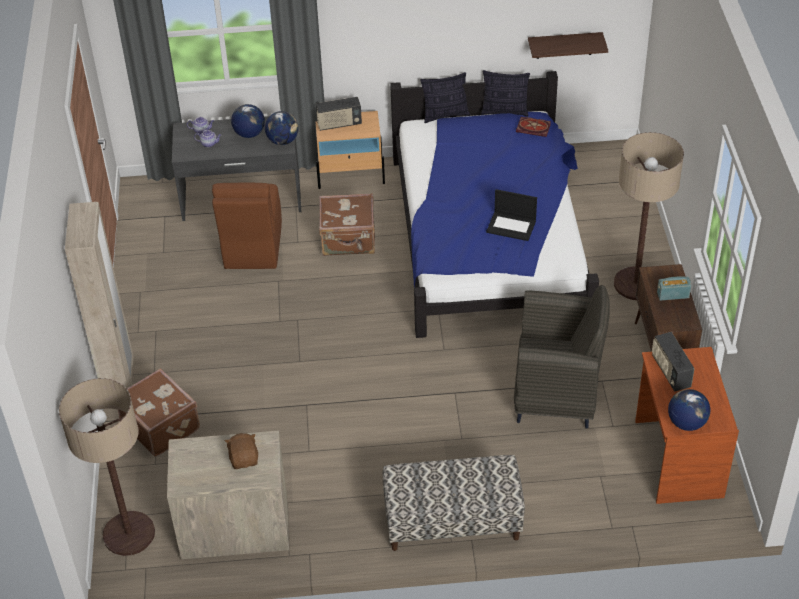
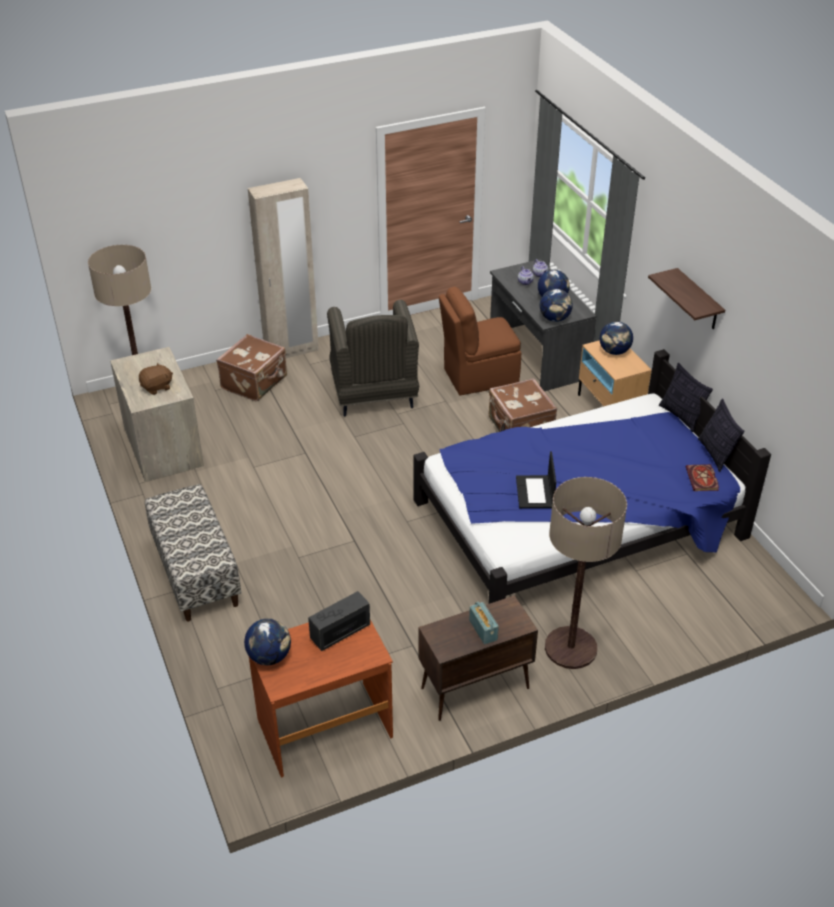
camera: 70 degrees right, 5 degrees down
(339, 124) = (614, 351): radio -> globe
(557, 395) = (379, 614): grey armchair -> grey armchair (374, 395)
(564, 45) = (787, 433): shelf -> shelf (698, 300)

